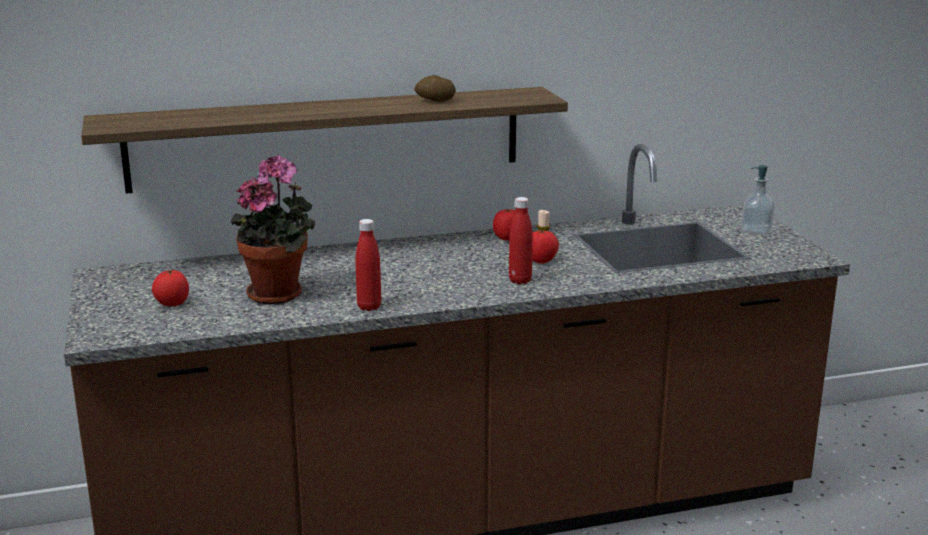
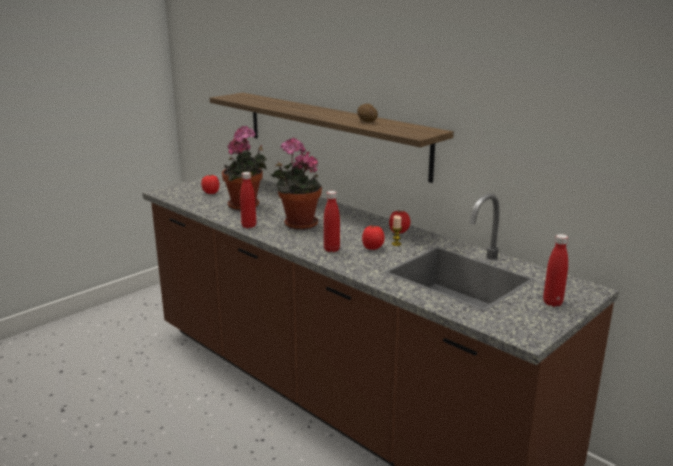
camera: 60 degrees right, 0 degrees up
(406, 279) = (297, 224): none -> potted plant
(756, 231) = (552, 303): soap dispenser -> red bottle

